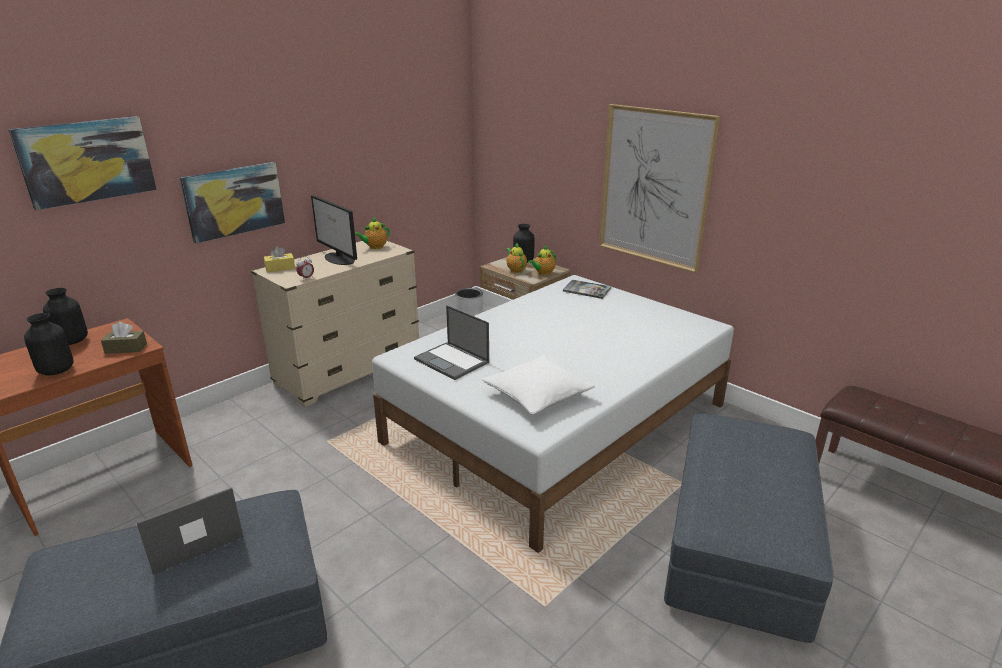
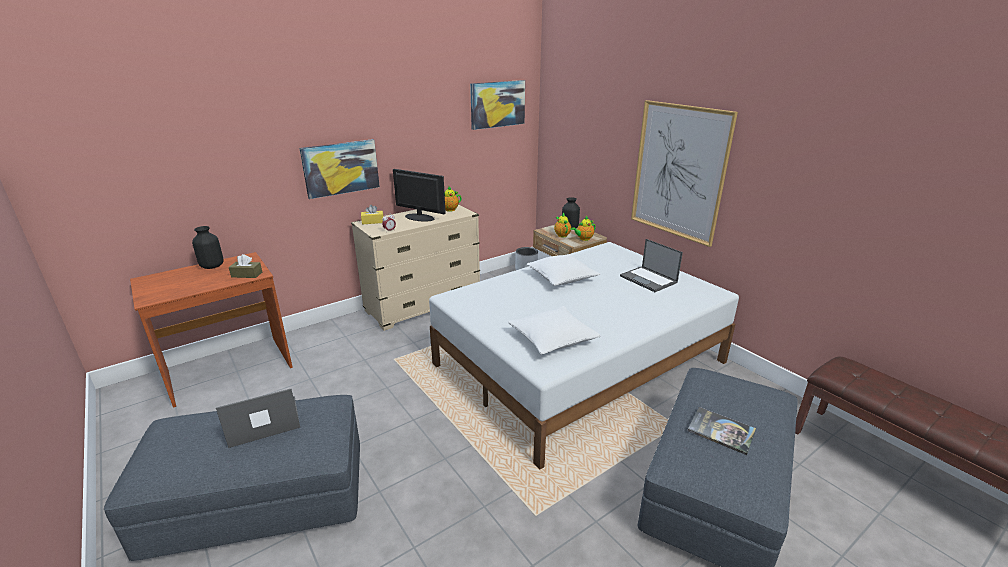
camera: 10 degrees right, 0 degrees up
(56, 370) = (194, 287): black vase -> none
(87, 161) = (231, 133): picture -> picture (497, 104)
(339, 259) = (419, 217): monitor -> monitor turned 150 degrees clockwise
(452, 361) = (491, 304): laptop -> laptop (649, 279)
(529, 322) = (562, 278): none -> white pillow
(587, 290) = (617, 255): book -> book (721, 431)

